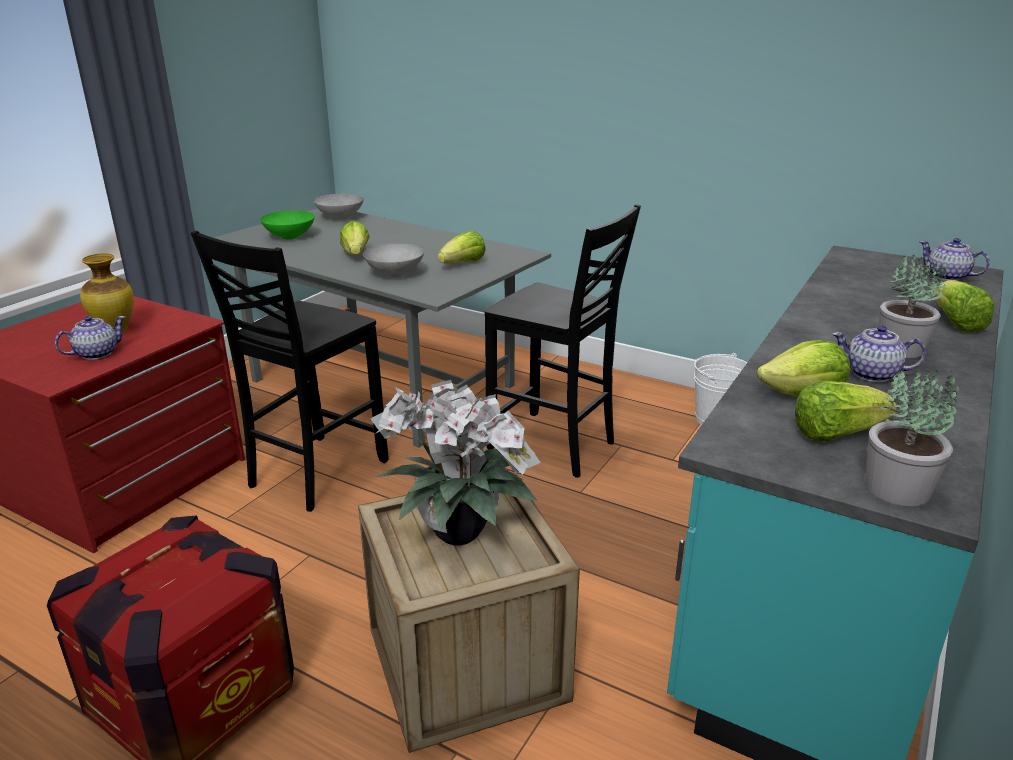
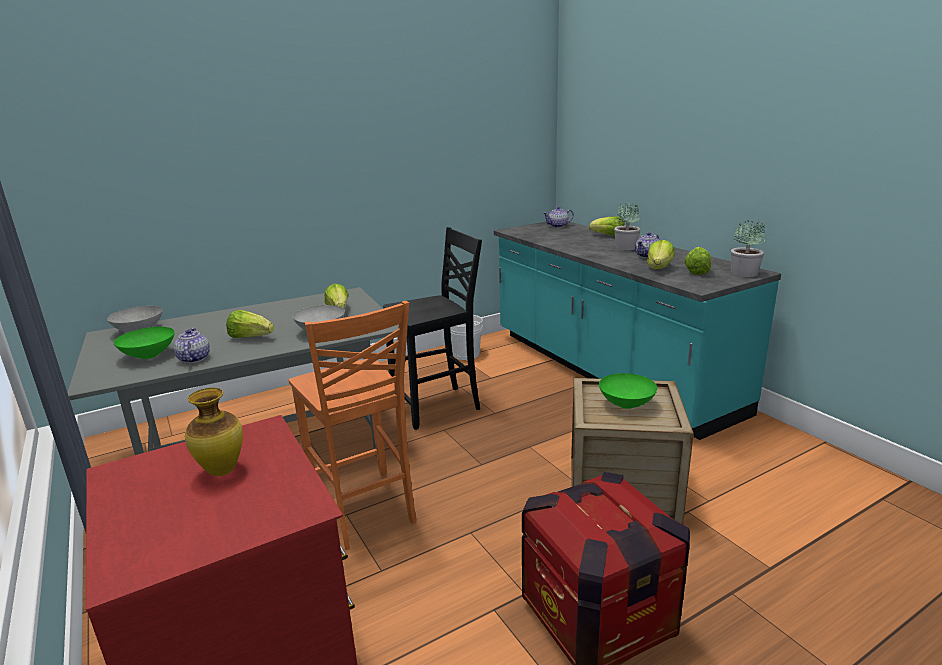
camera: 60 degrees left, 5 degrees down
(96, 354) = (269, 483): teapot -> teapot (193, 359)
(314, 474) = (364, 510): black chair -> orange chair
(462, 537) = (626, 405): potted plant -> green bowl

